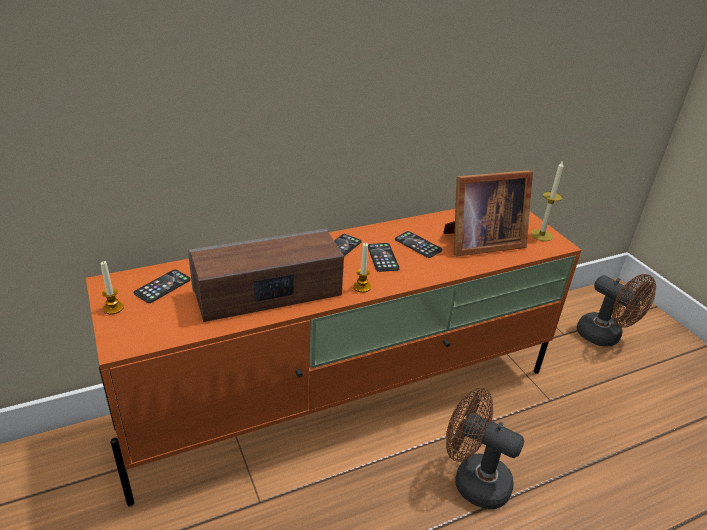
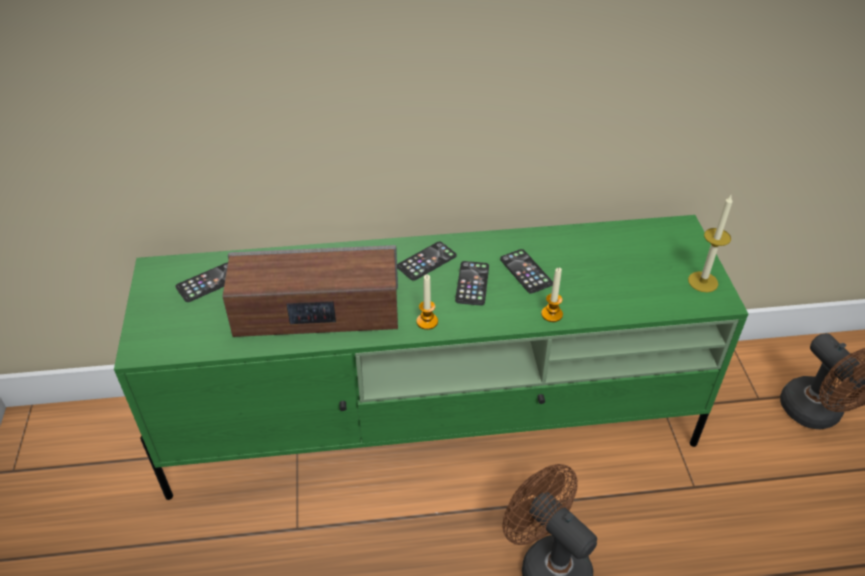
camera: 20 degrees right, 10 degrees up
(113, 308) = (149, 302): candle -> candle (552, 314)
(346, 397) = (435, 427): orange tv stand -> green tv stand
(479, 243) = (608, 281): picture frame -> none

